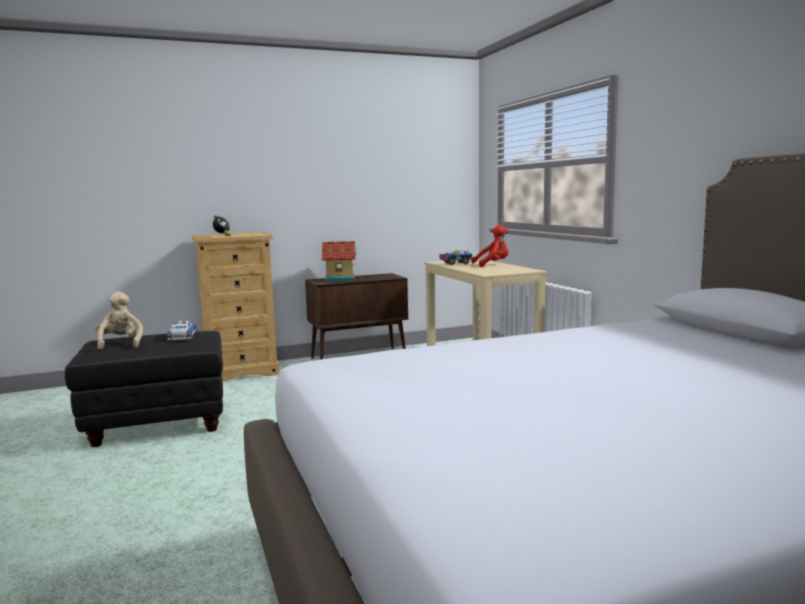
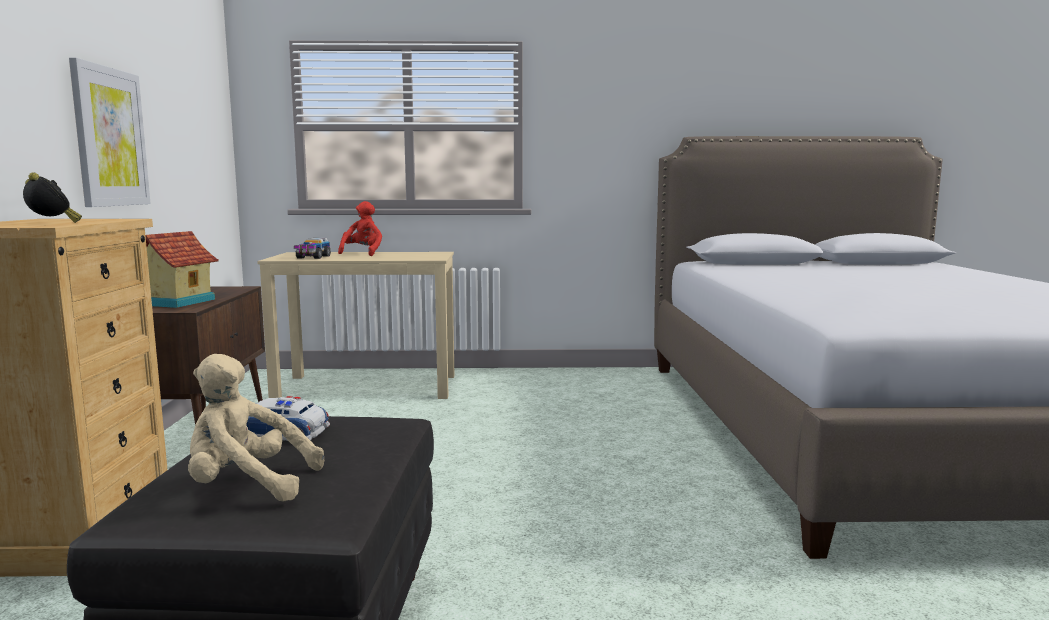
camera: 70 degrees left, 0 degrees up
(328, 190) = (110, 137): none -> picture

